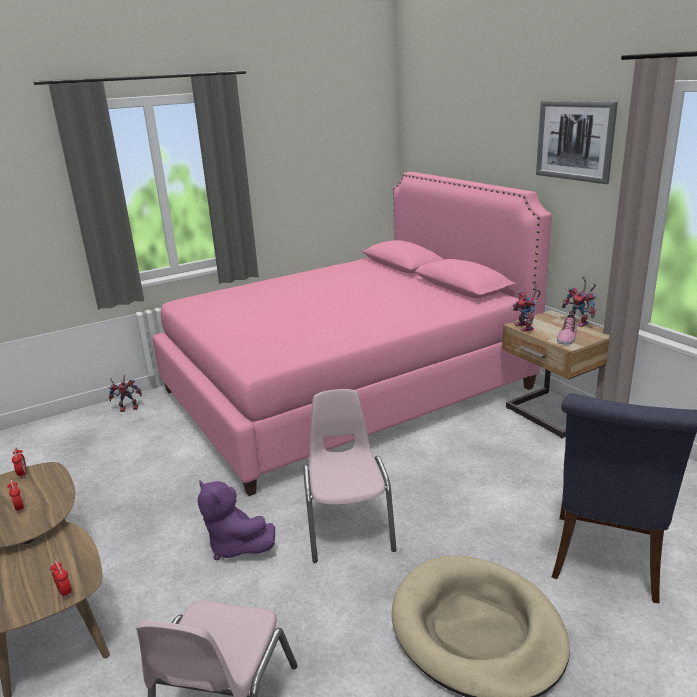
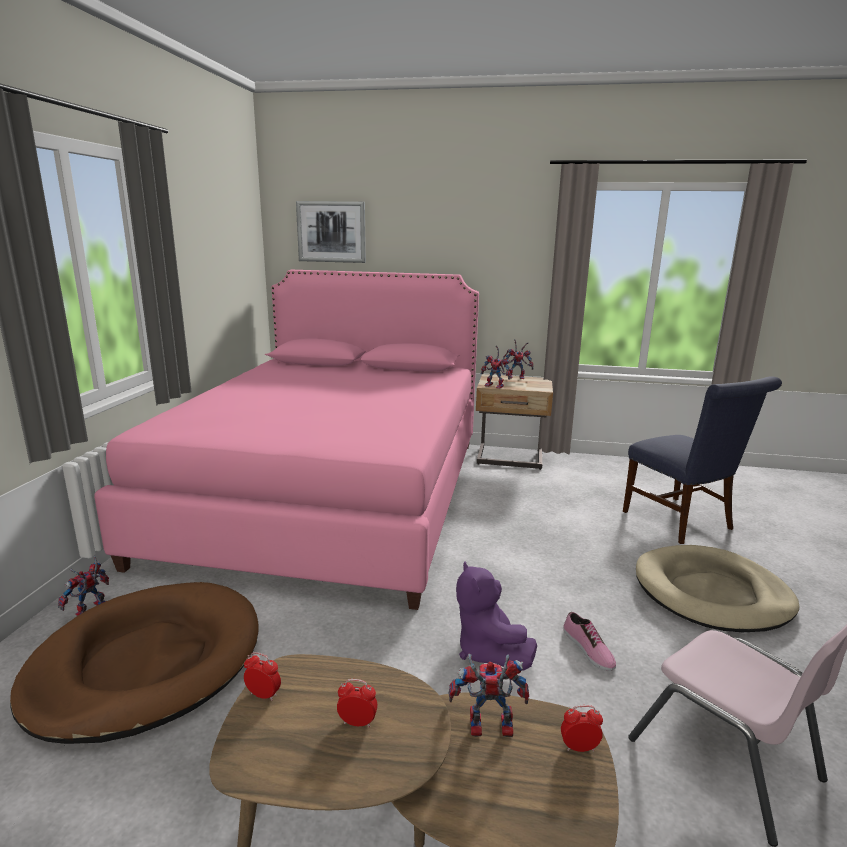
camera: 50 degrees left, 5 degrees down
(58, 553) = (487, 729): none -> toy robot
(105, 448) = (146, 664): none -> brown dog bed
(235, 546) = (488, 651): purple plush toy -> purple plush toy turned 75 degrees clockwise
(348, 525) = (532, 583): pink chair -> none
(566, 336) = (530, 385): shoe -> shoe (587, 649)
(575, 140) = (496, 229): picture -> picture (331, 232)

